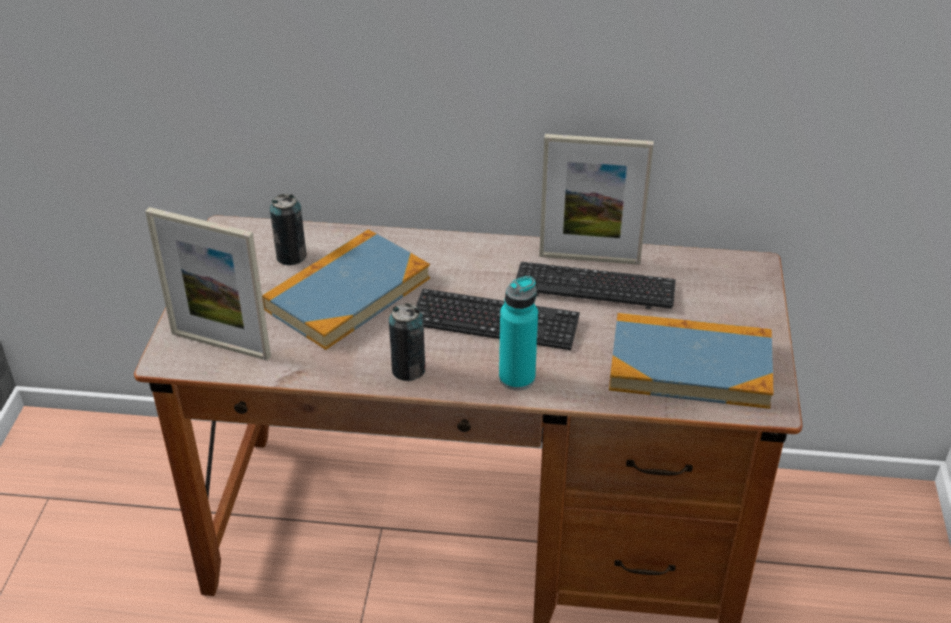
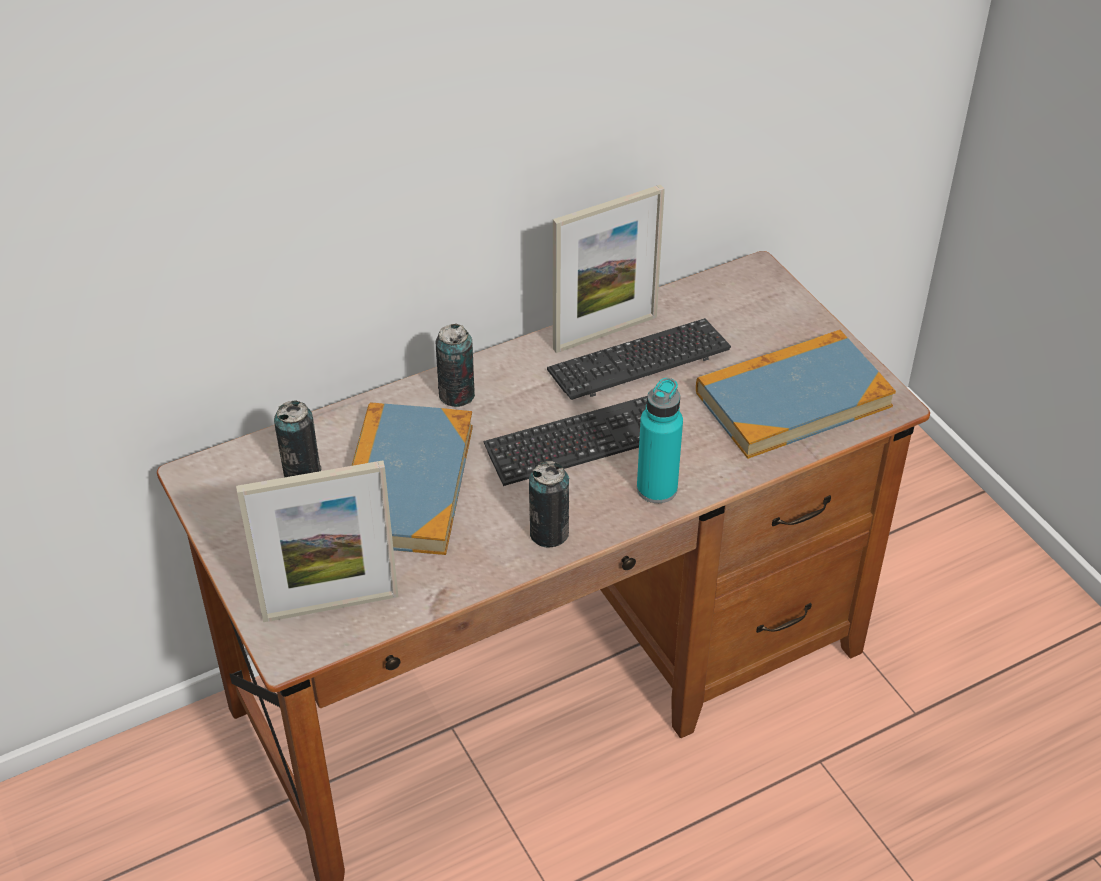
camera: 35 degrees left, 5 degrees up
(441, 254) = (456, 395): none -> can

